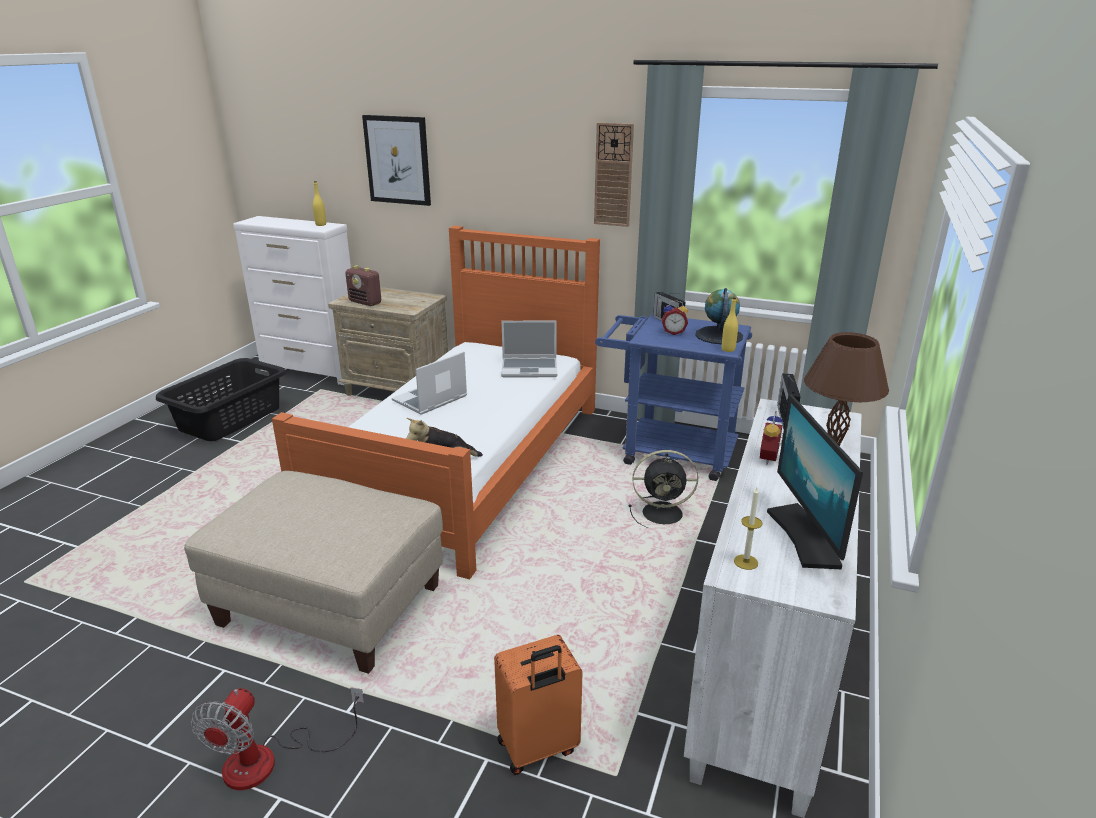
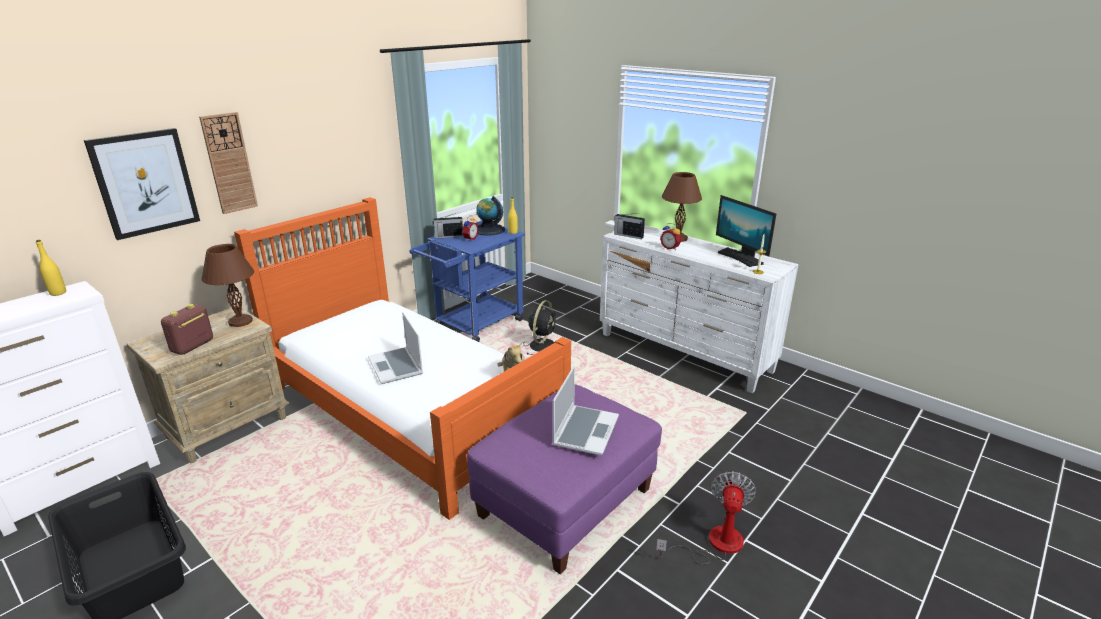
camera: 70 degrees left, 0 degrees up
(269, 760) = (714, 544): fan -> fan turned 105 degrees counterclockwise
(330, 606) = (566, 503): beige ottoman -> purple ottoman
(365, 302) = (192, 346): radio -> radio turned 150 degrees clockwise
(415, 303) = (239, 322): none -> brown table lamp
(530, 369) = (386, 317): laptop -> laptop (585, 430)
(538, 748) = (724, 433): orange suitcase -> none
(613, 175) = (368, 143): wall clock -> wall clock (229, 163)
(806, 537) = (740, 257): monitor -> monitor turned 45 degrees clockwise

